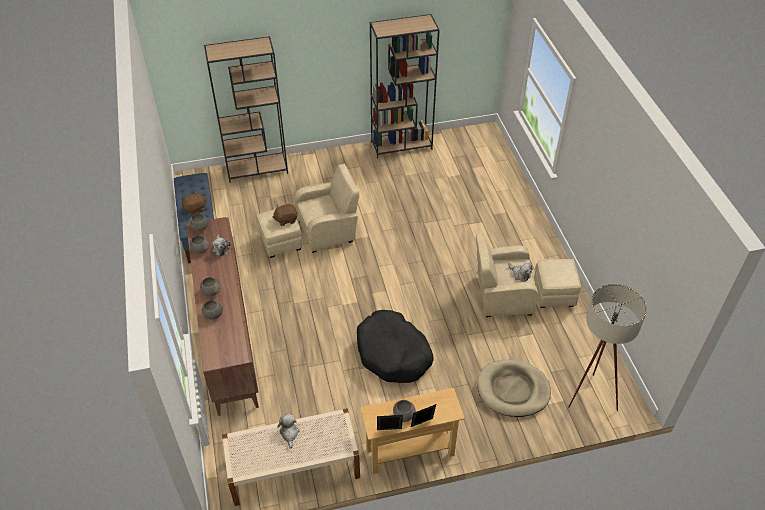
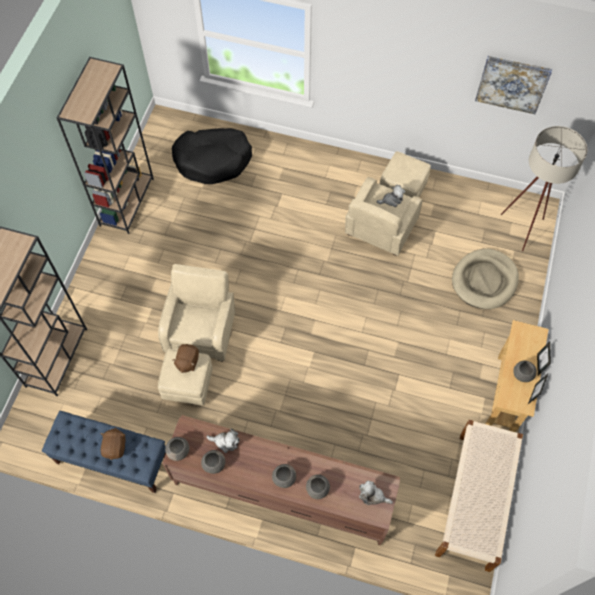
camera: 60 degrees left, 15 degrees up
(289, 433) = (472, 483): plush toy -> plush toy (372, 496)
(393, 353) = (394, 352): black dog bed -> black dog bed (213, 160)
(651, 244) = (512, 84): none -> picture

